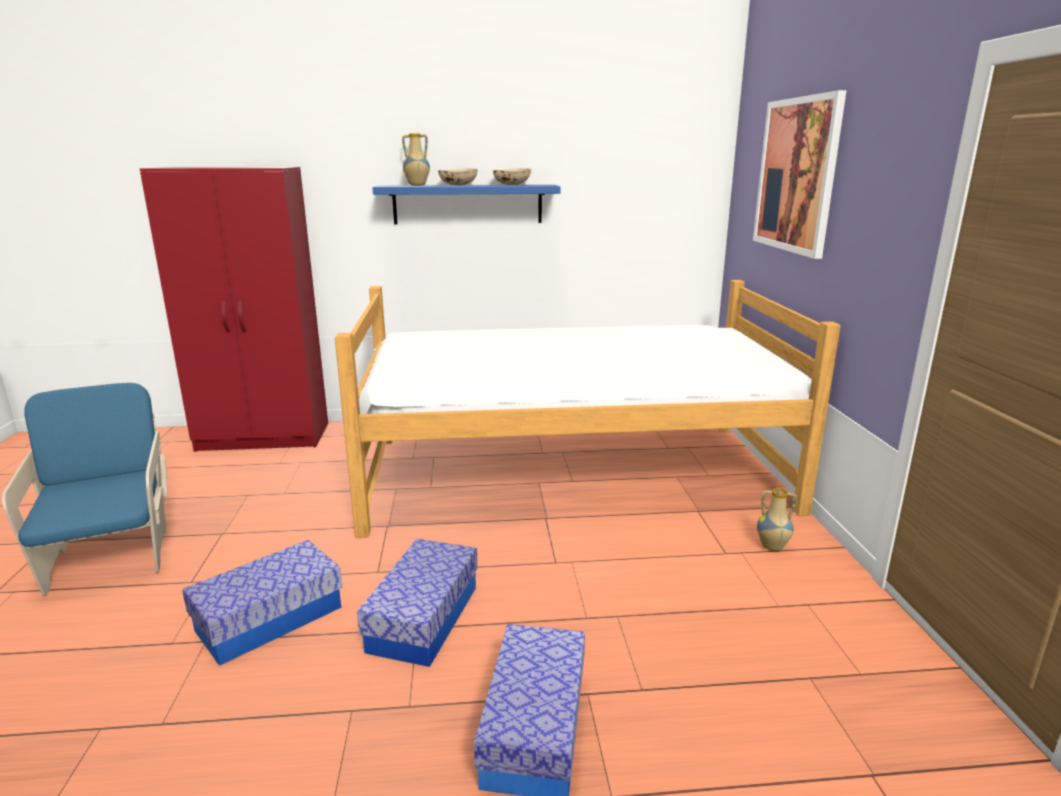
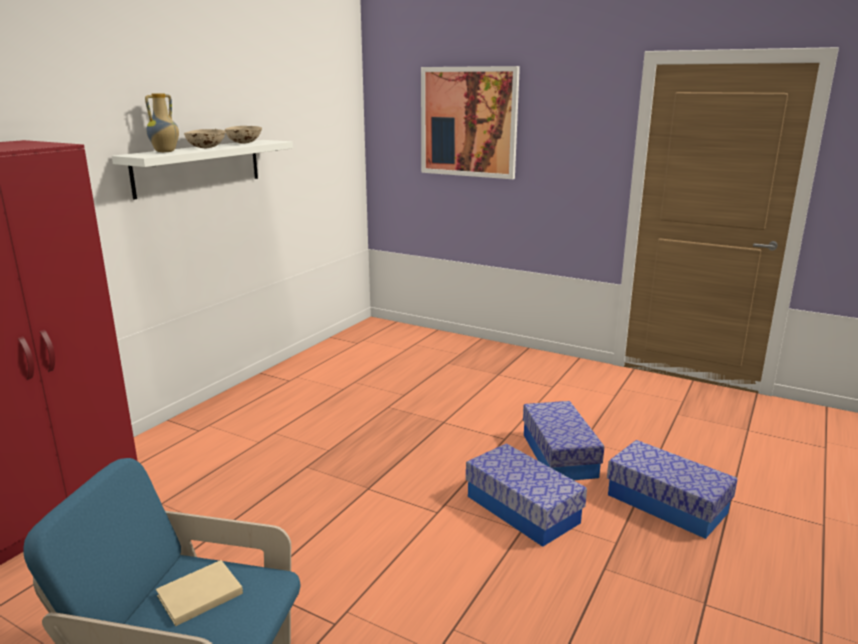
camera: 55 degrees left, 0 degrees up
(105, 490) = (197, 595): none -> beige book
(269, 618) = (452, 584): storage box -> storage box (559, 455)
(468, 204) = (198, 167): blue shelf -> white shelf
(572, 474) = (393, 391): bed -> none
(772, 547) = (560, 373): vase -> none

